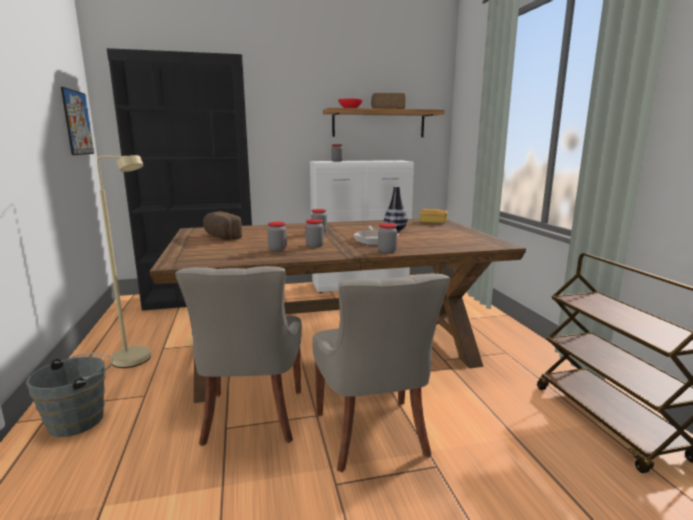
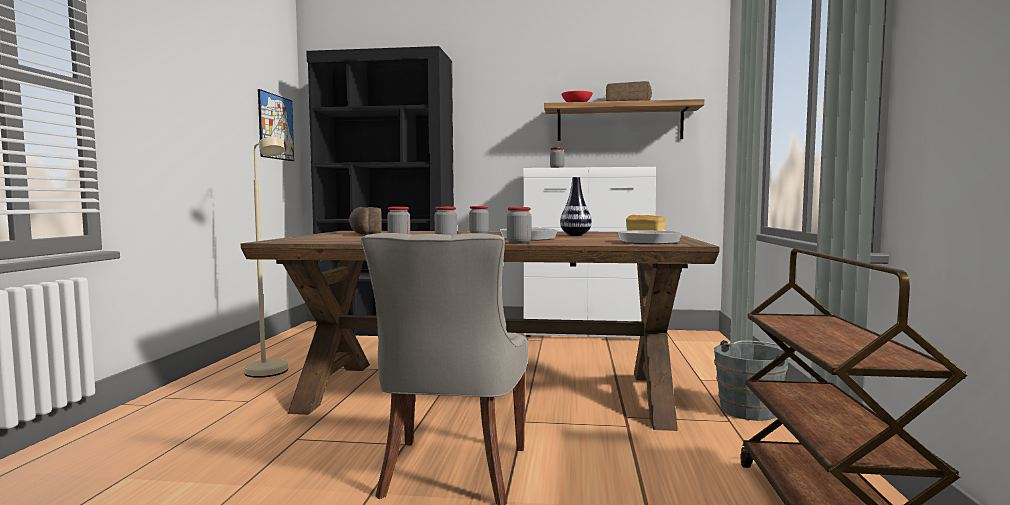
camera: 20 degrees right, 10 degrees down
(81, 419) = (174, 410): grey bucket -> grey bucket (752, 410)
(252, 417) = (332, 435): grey chair -> none
(469, 242) = (650, 241): none -> frying pan

